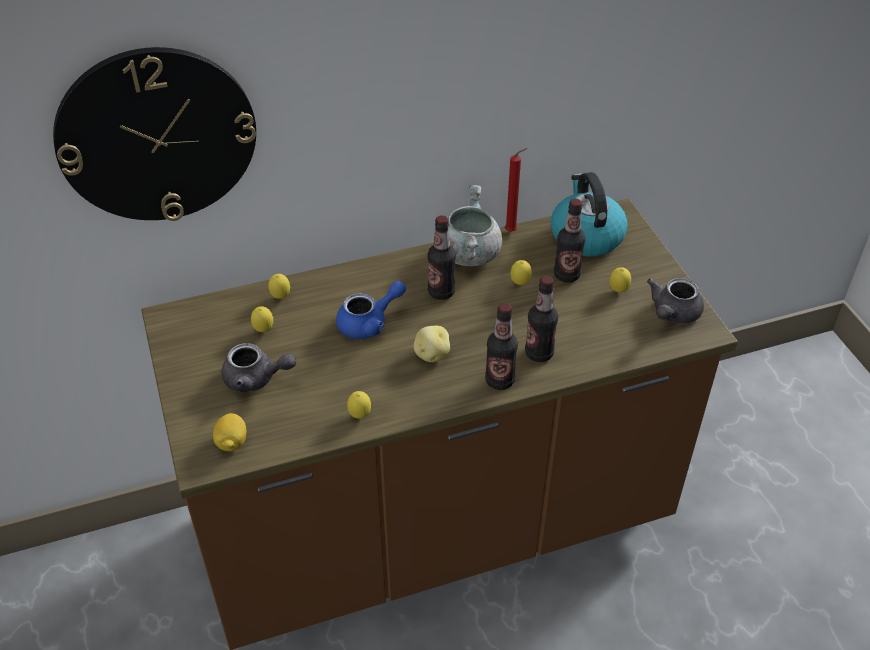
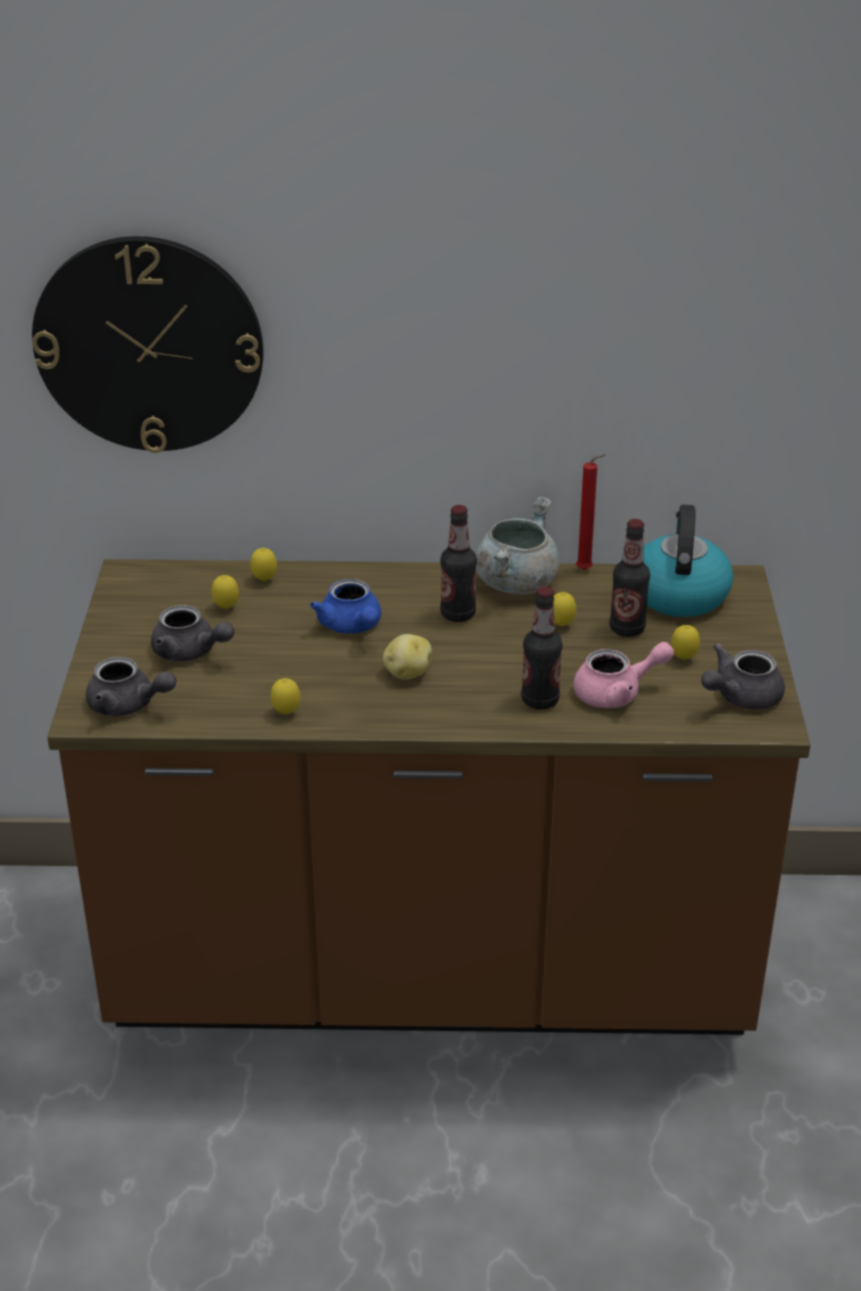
camera: 20 degrees right, 10 degrees down
(232, 442) = (128, 705): lemon -> grey teapot
(369, 323) = (352, 627): blue teapot -> blue teapot turned 75 degrees clockwise
(499, 381) = (473, 716): bottle -> none
(589, 332) = (617, 693): none -> pink teapot

